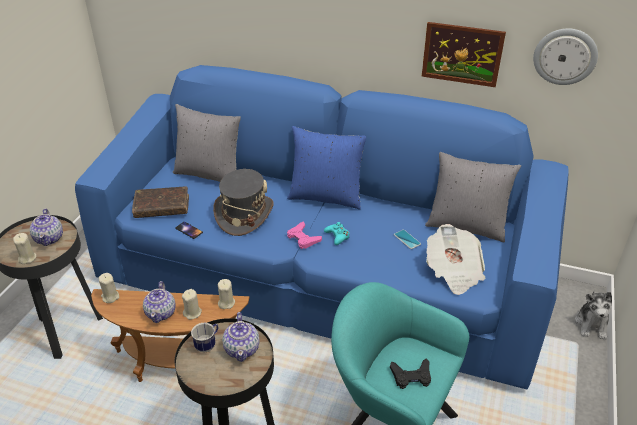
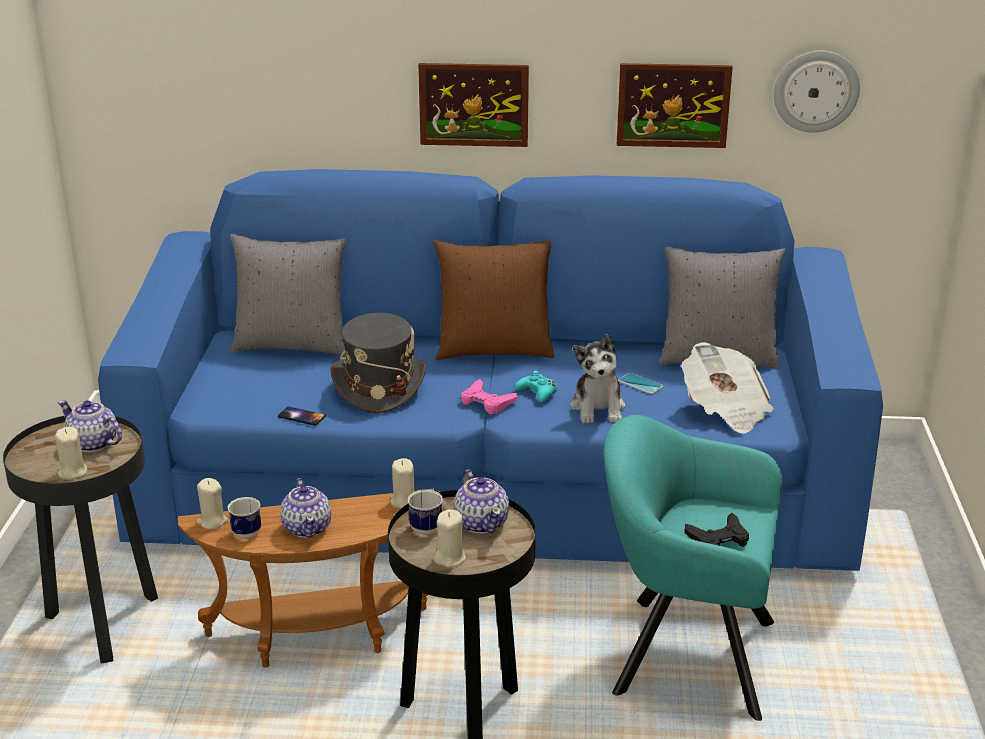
camera: 15 degrees left, 10 degrees down
(49, 238) = (93, 444): teapot -> teapot turned 150 degrees clockwise
(123, 312) = (245, 536): none -> mug
(162, 207) = (240, 394): brown book -> none
(192, 313) = (357, 520): beige candle -> beige candle (450, 558)
(326, 197) = (494, 350): blue pillow -> brown pillow
(331, 38) = (473, 104): none -> picture
(591, 324) = (914, 486): plush toy -> plush toy (598, 408)

